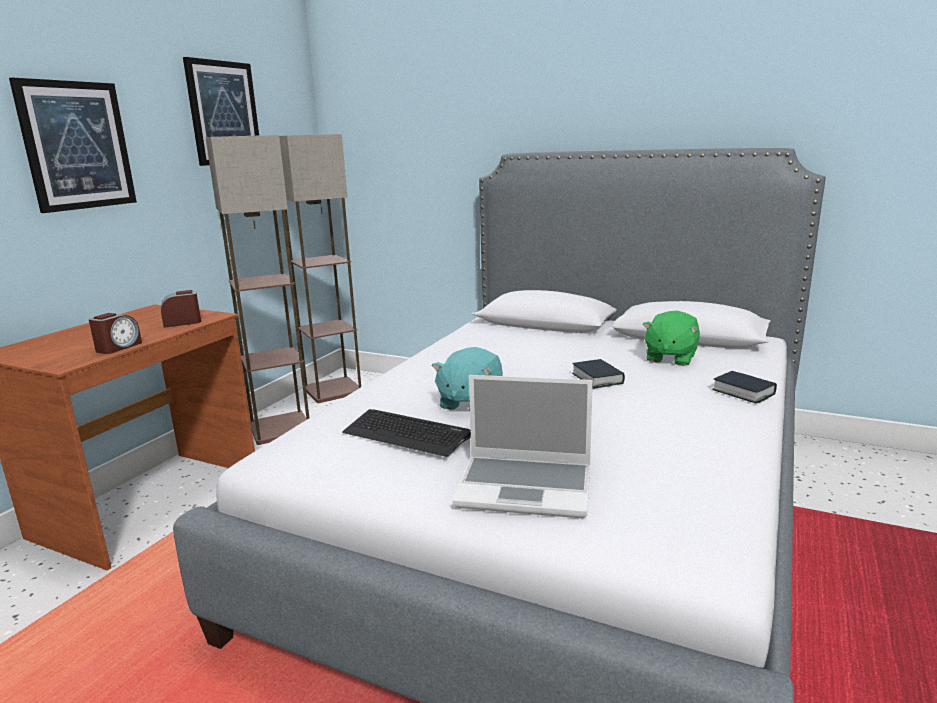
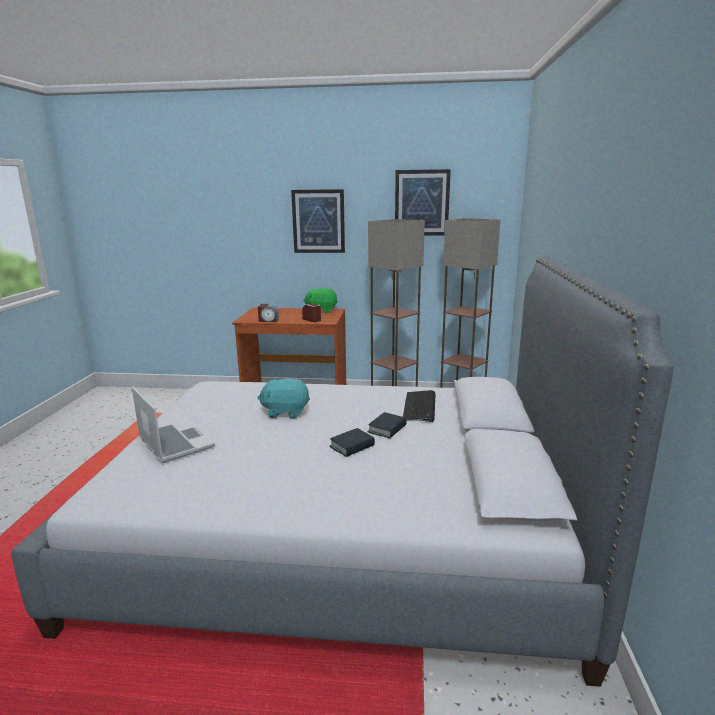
camera: 70 degrees right, 0 degrees up
(408, 434) = (233, 404): keyboard -> keyboard (420, 407)
(527, 487) = (174, 442): laptop -> laptop turned 150 degrees clockwise
(670, 358) = (427, 474): green plush toy -> green plush toy (321, 311)
(743, 392) = (351, 512): book -> book (387, 429)

